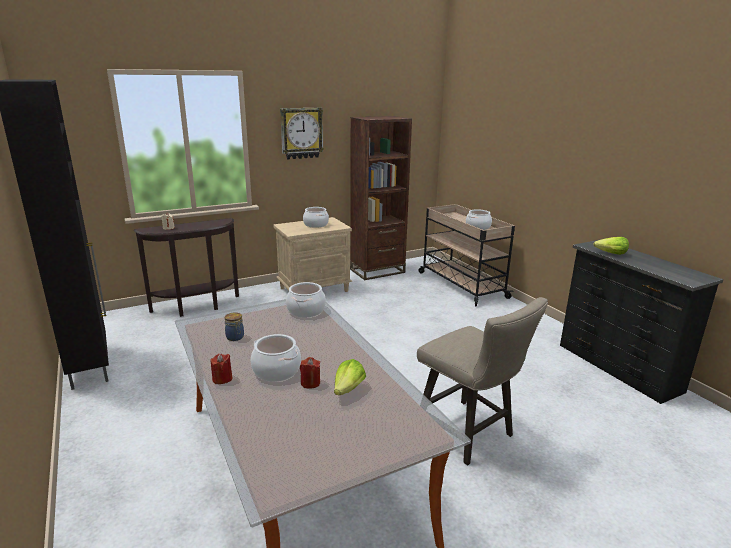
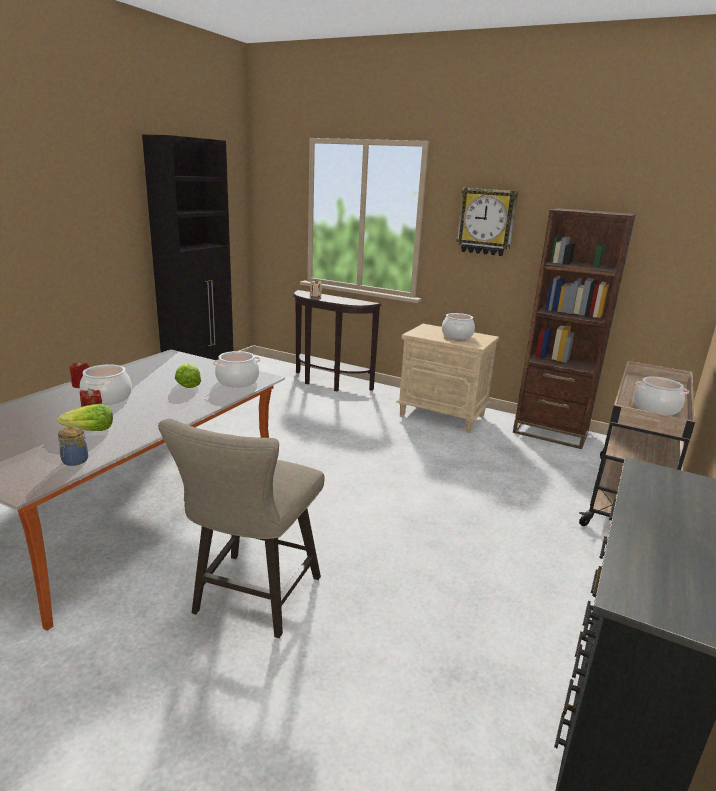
camera: 55 degrees right, 0 degrees up
(235, 337) = (156, 372): jar -> jar (74, 461)
(611, 254) = (642, 494): lettuce -> lettuce (187, 384)

